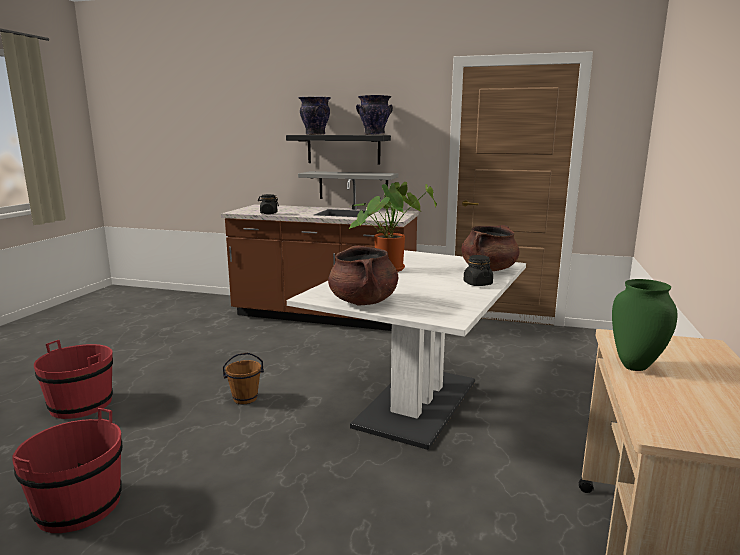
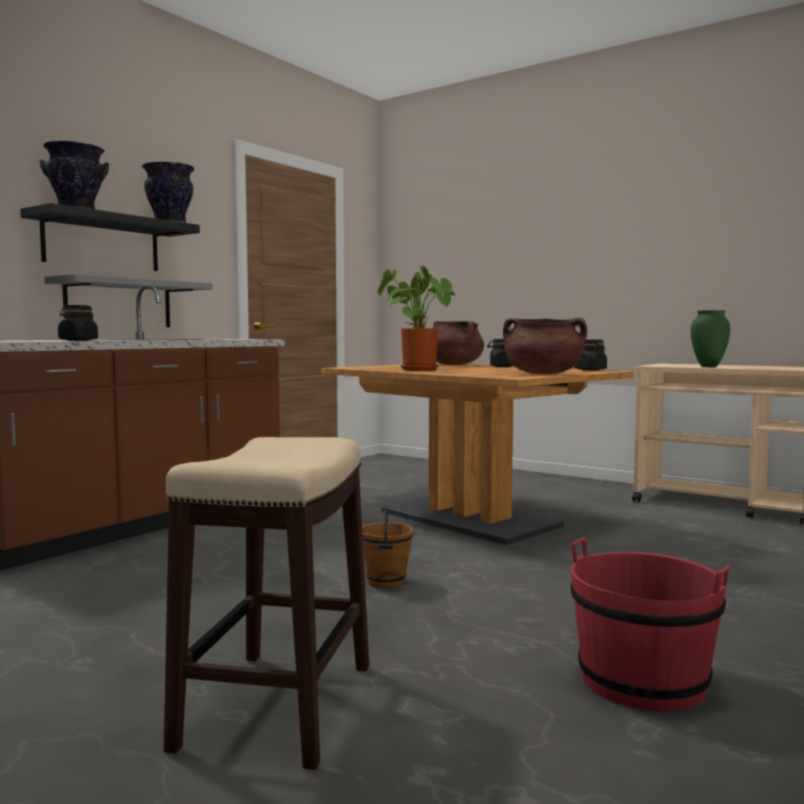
camera: 70 degrees left, 10 degrees down
(81, 404) = (278, 704): red bucket -> stool
(417, 403) = (469, 519): white dining table -> brown dining table
(455, 313) = (590, 370): none -> black jar

